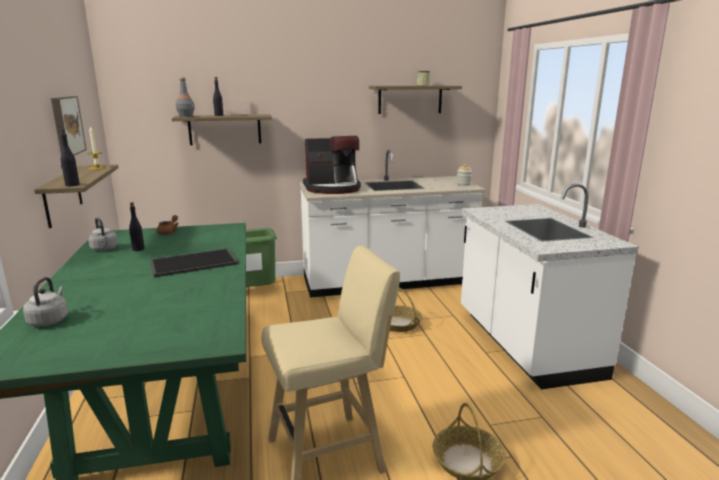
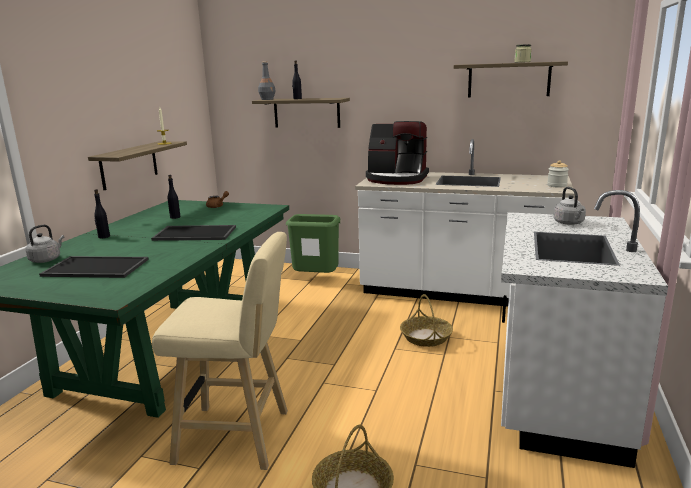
camera: 30 degrees right, 0 degrees up
(66, 126) = (145, 106): picture -> none
(72, 185) = (115, 155): black bottle -> black bottle (104, 237)
(105, 249) = (154, 214): grey kettle -> grey kettle (569, 223)
(136, 318) = (94, 268): none -> tray

